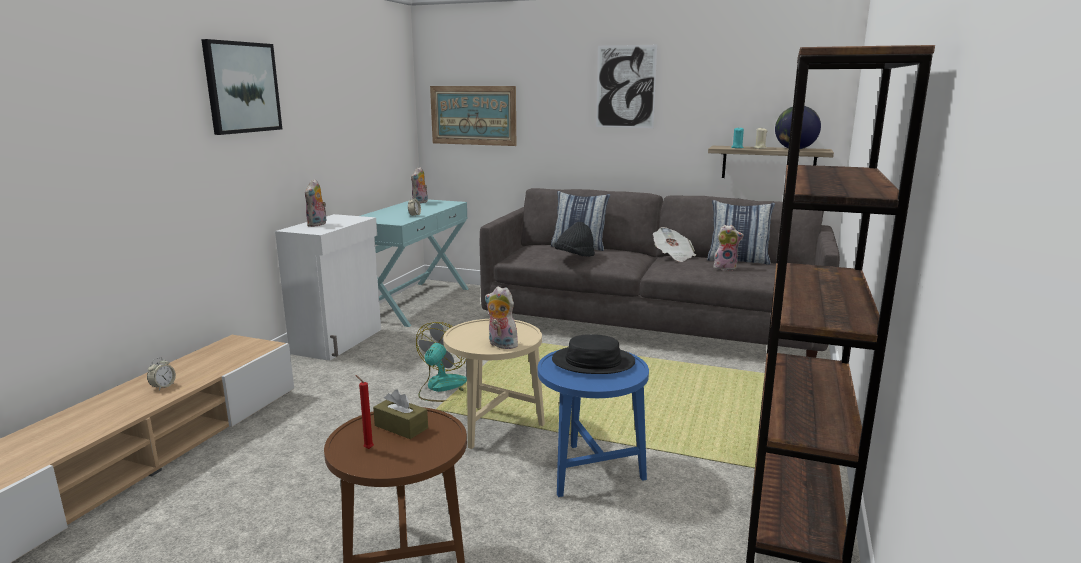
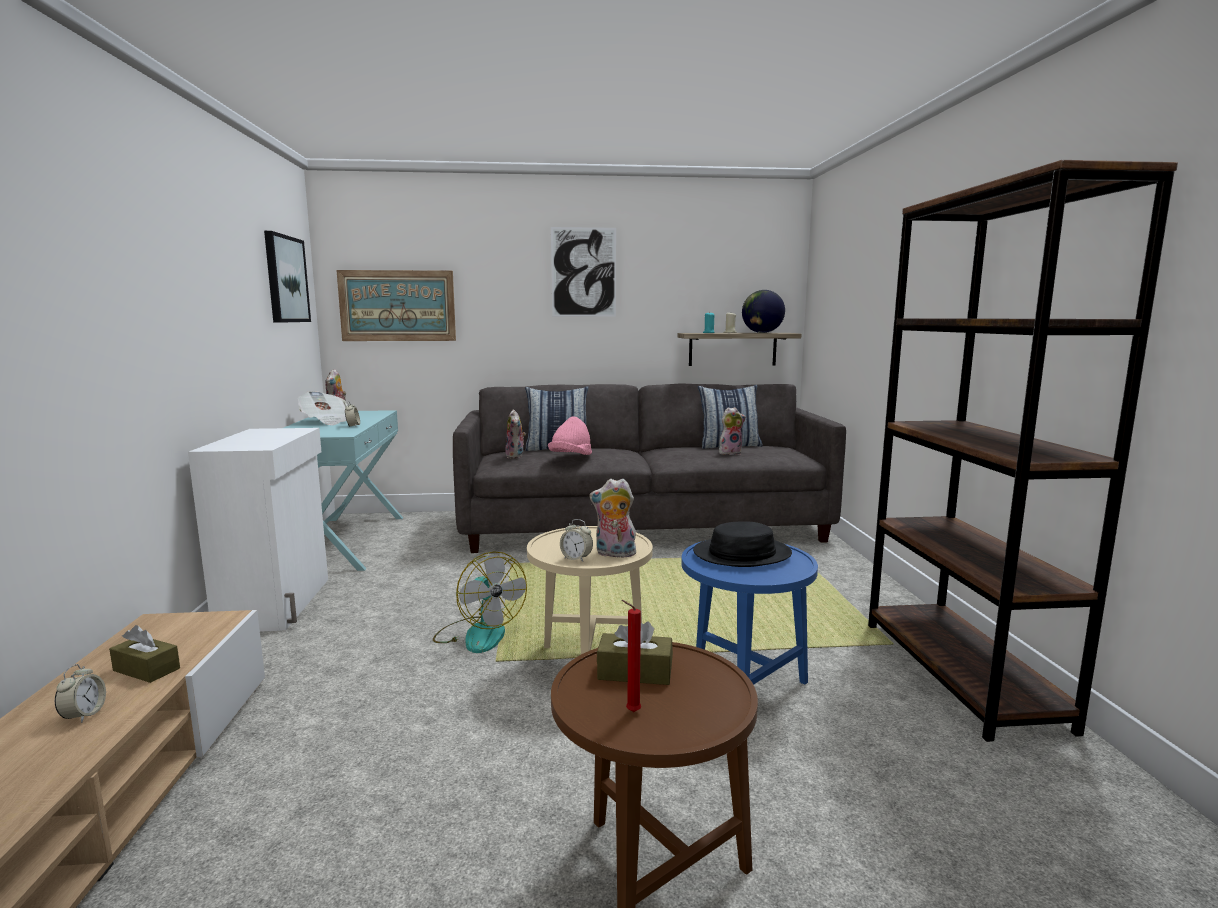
camera: 25 degrees left, 5 degrees down
(207, 368) = (146, 669): none -> brown tissue box
(242, 87) = (138, 235): picture -> picture (286, 279)
(317, 224) = (246, 440): plush toy -> plush toy (516, 456)
(442, 388) = (479, 634): fan -> fan turned 150 degrees clockwise
(468, 343) = (576, 558): none -> alarm clock
(574, 257) = (571, 457): black hat -> pink hat
(673, 256) = (666, 447): newspaper -> newspaper (326, 422)

